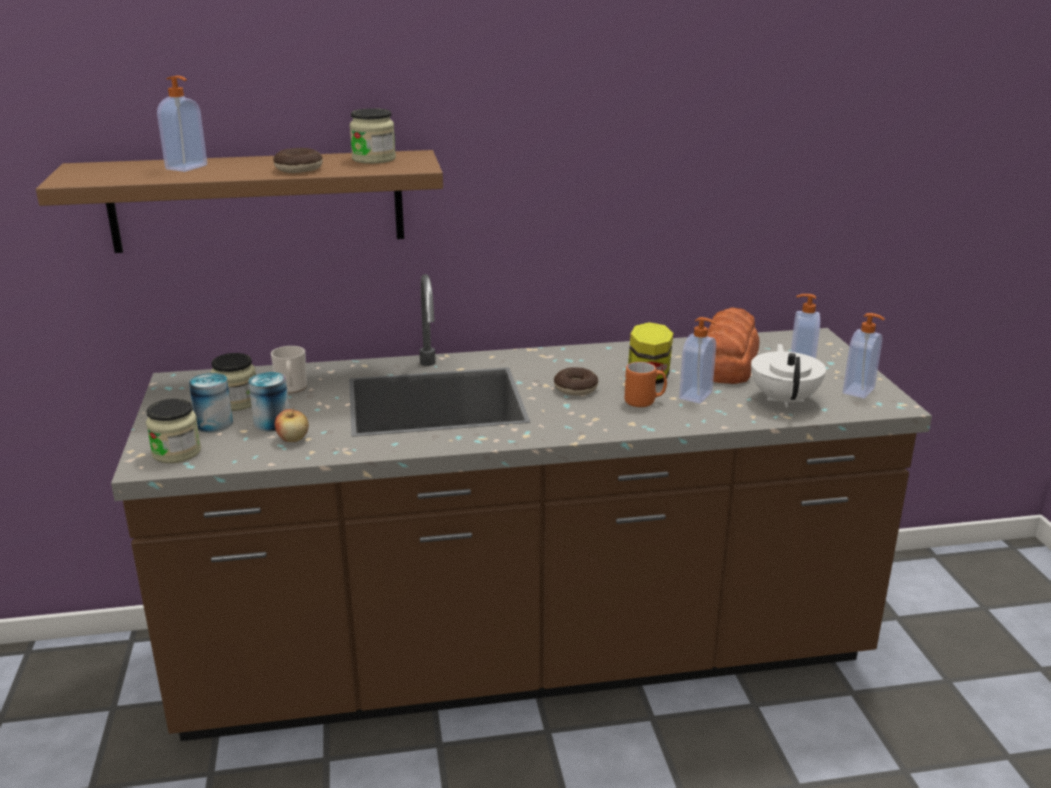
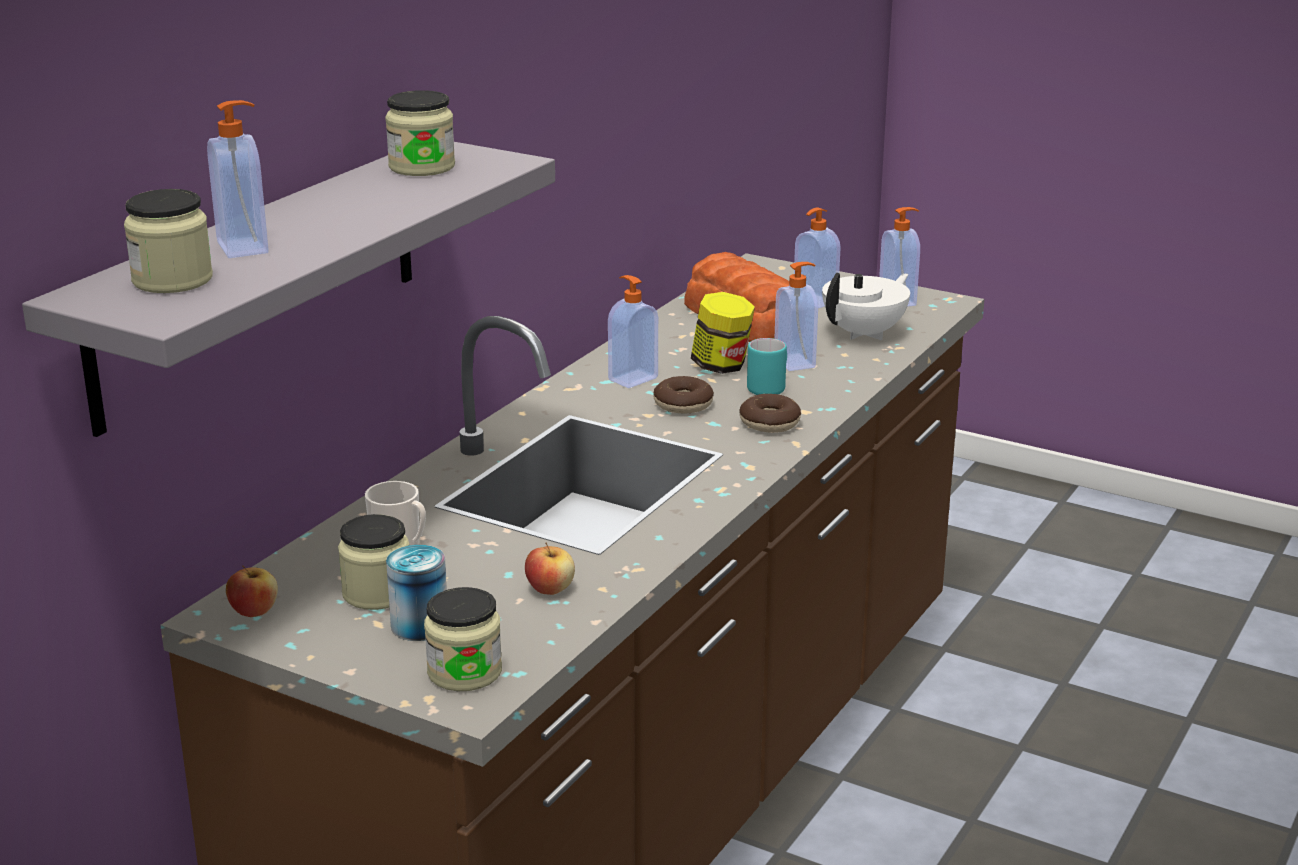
camera: 50 degrees left, 0 degrees up
(121, 170) = (172, 280): none -> jar
(186, 384) = (254, 611): none -> apple
(257, 201) = (259, 280): brown shelf -> grey shelf
(272, 423) = (482, 588): can -> none
(298, 169) = (392, 204): donut -> donut (769, 423)
(585, 364) = (632, 378): none -> soap dispenser
(645, 402) = (770, 388): orange mug -> turquoise mug
(784, 399) = (865, 333): white teapot -> white teapot turned 90 degrees clockwise

